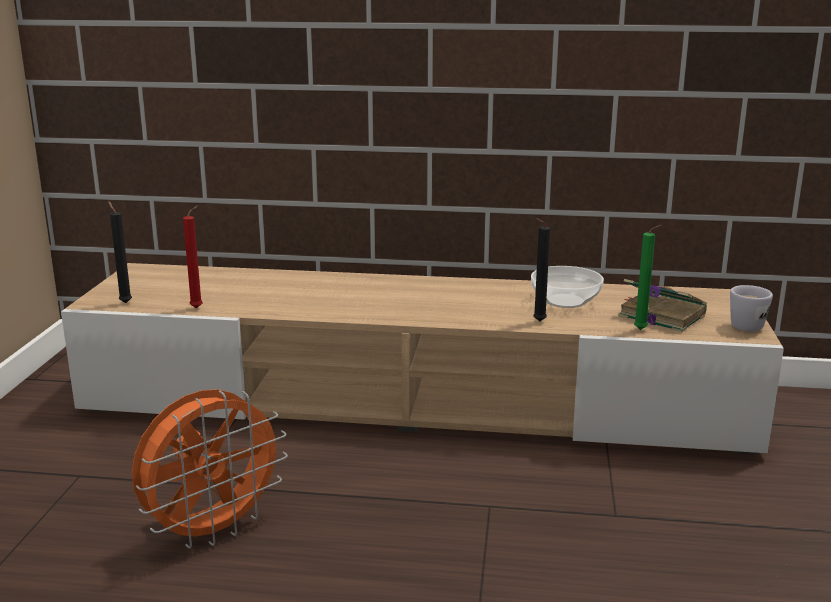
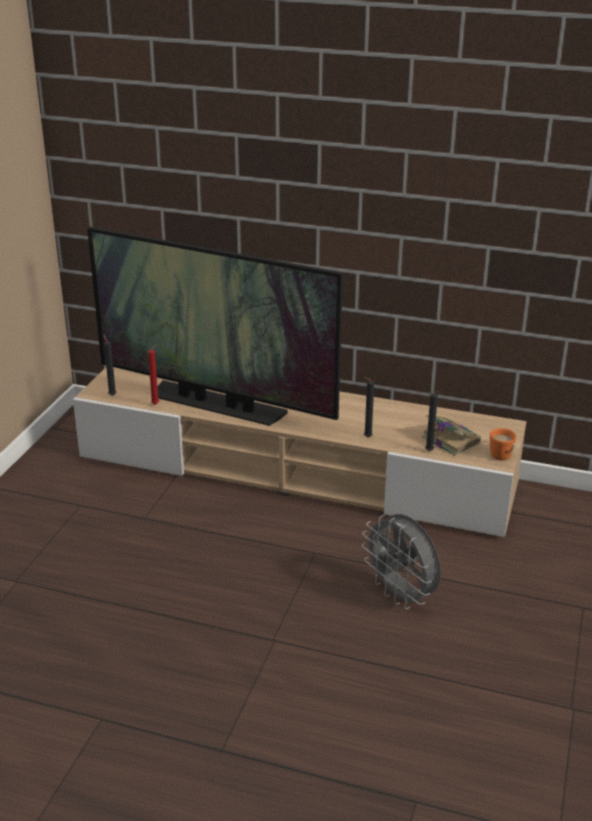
camera: 10 degrees right, 10 degrees up
(213, 530) = (152, 550): orange fan -> none
(293, 302) = (217, 404): none -> television
(565, 301) = (393, 421): bowl -> none
(642, 330) = (430, 451): green candle -> black candle
(661, 555) = (401, 595): none -> grey fan
(745, 324) = (501, 453): white mug -> orange mug

